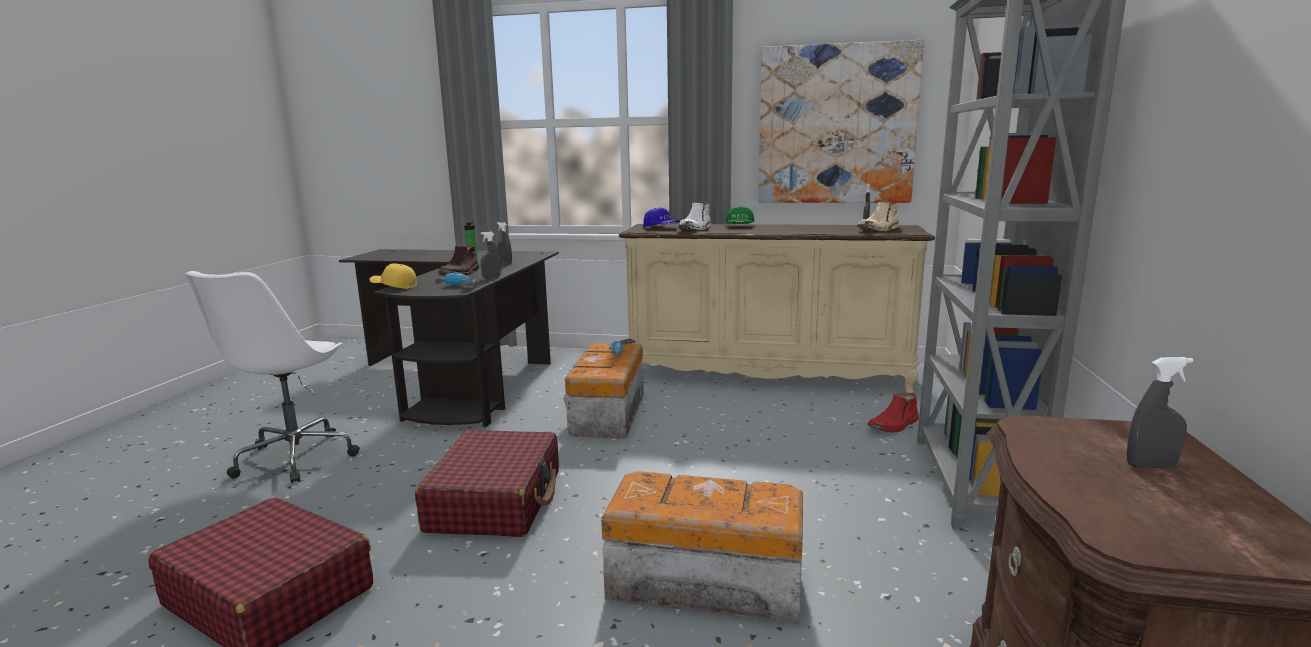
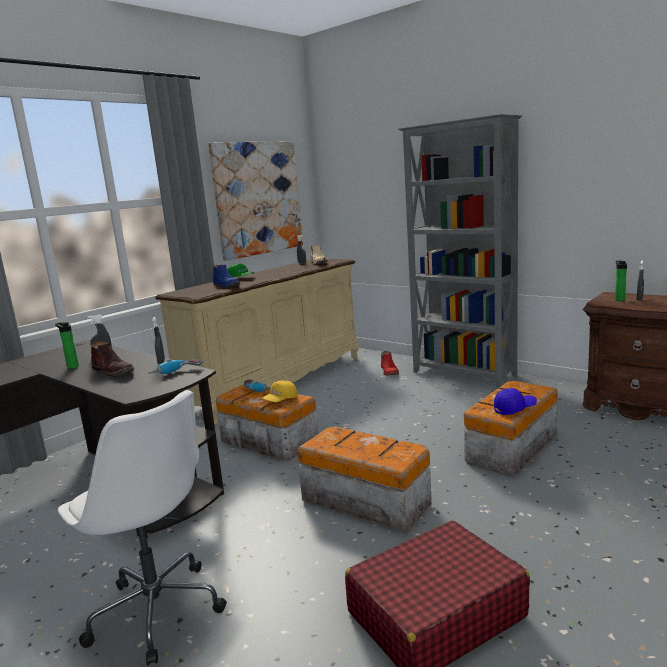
camera: 60 degrees left, 0 degrees up
(394, 286) = (120, 395): yellow cap -> yellow cap (280, 400)
(496, 500) = (365, 500): red suitcase -> storage box
(661, 227) = (199, 290): blue cap -> blue cap (514, 409)
(696, 228) = (227, 285): white boot -> blue boot
(1101, 443) = (619, 300): none -> bottle

